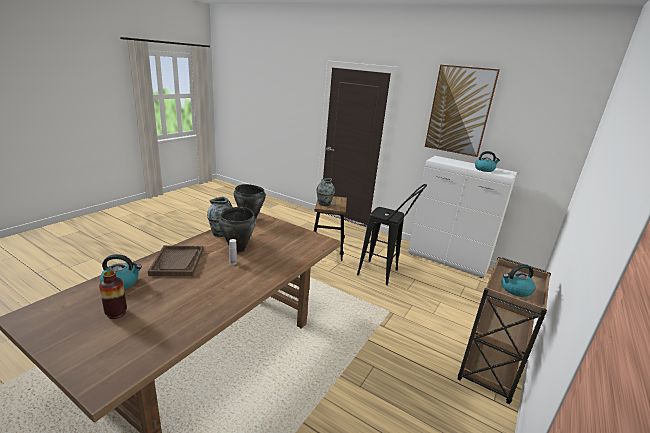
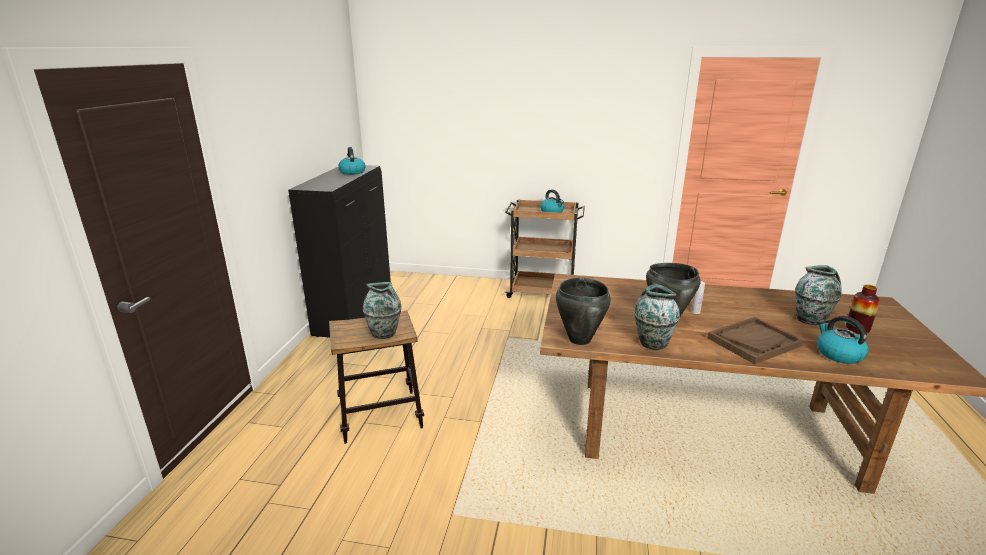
camera: 110 degrees left, 0 degrees up
(158, 304) = (810, 320): none -> vase
(384, 274) = (427, 352): black stool -> none
(448, 261) = (354, 313): white cabinet -> black cabinet
(459, 111) = (283, 108): picture -> none

